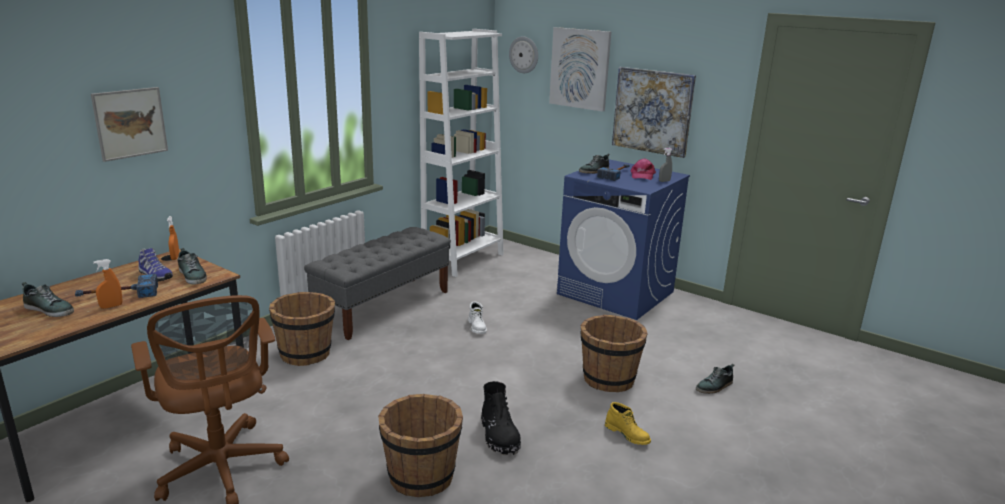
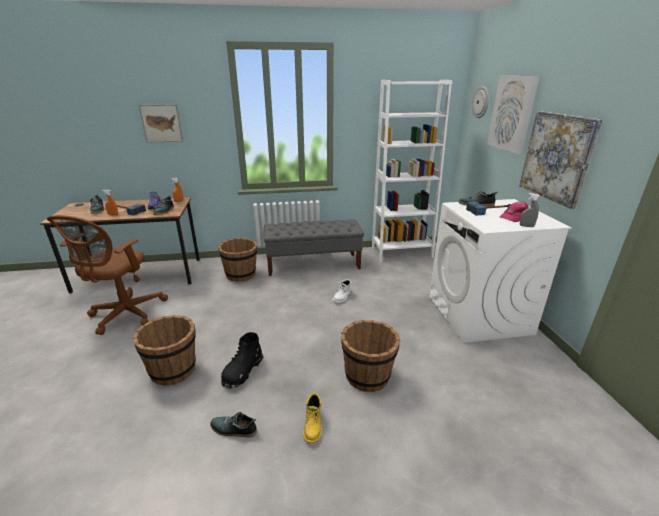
camera: 45 degrees right, 5 degrees up
(616, 293) = (478, 315): blue washing machine -> white washing machine
(714, 386) = (446, 435): shoe -> shoe (233, 429)

